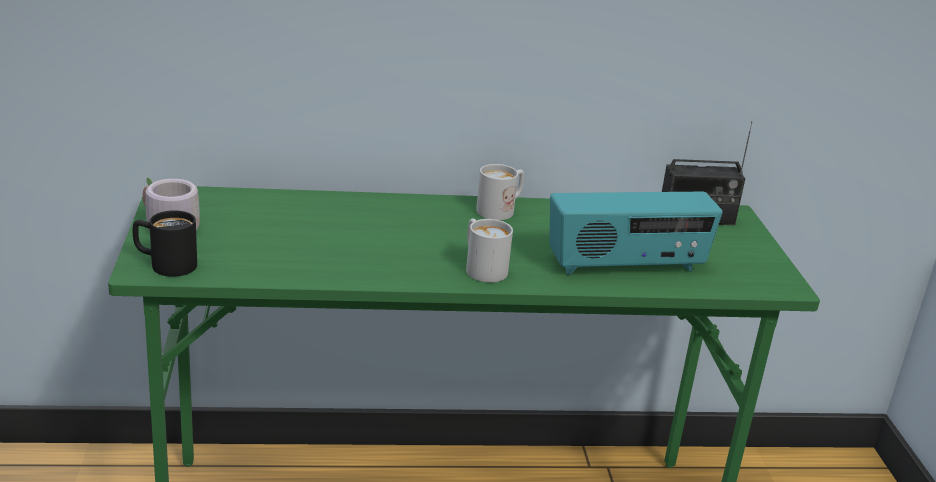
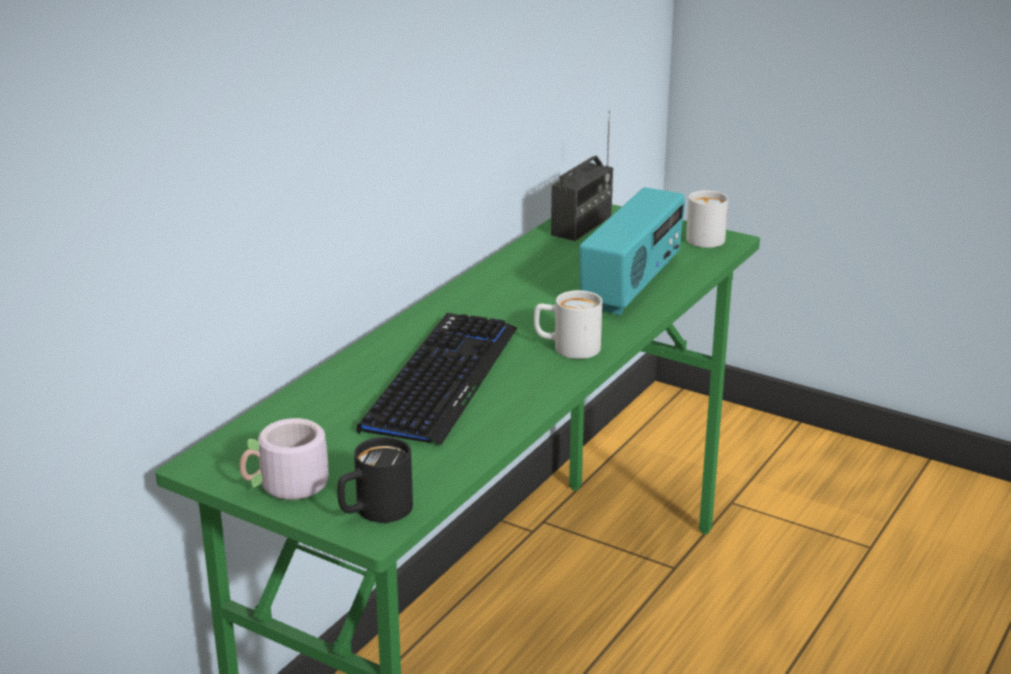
camera: 50 degrees left, 0 degrees up
(370, 235) = (441, 379): none -> keyboard
(501, 210) = (465, 299): white mug -> white mug (703, 236)

